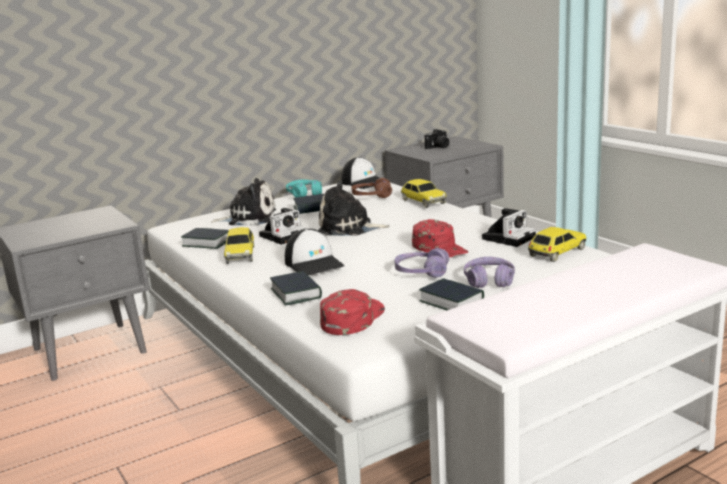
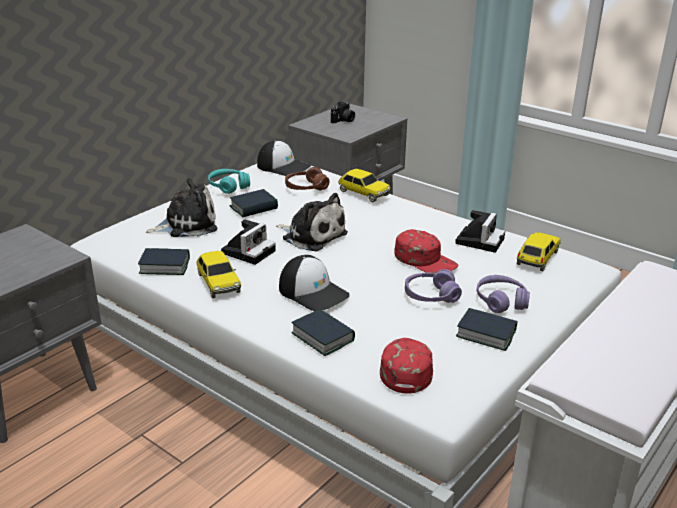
camera: 20 degrees left, 10 degrees up
(349, 228) = (312, 236): plush toy -> plush toy turned 135 degrees counterclockwise

